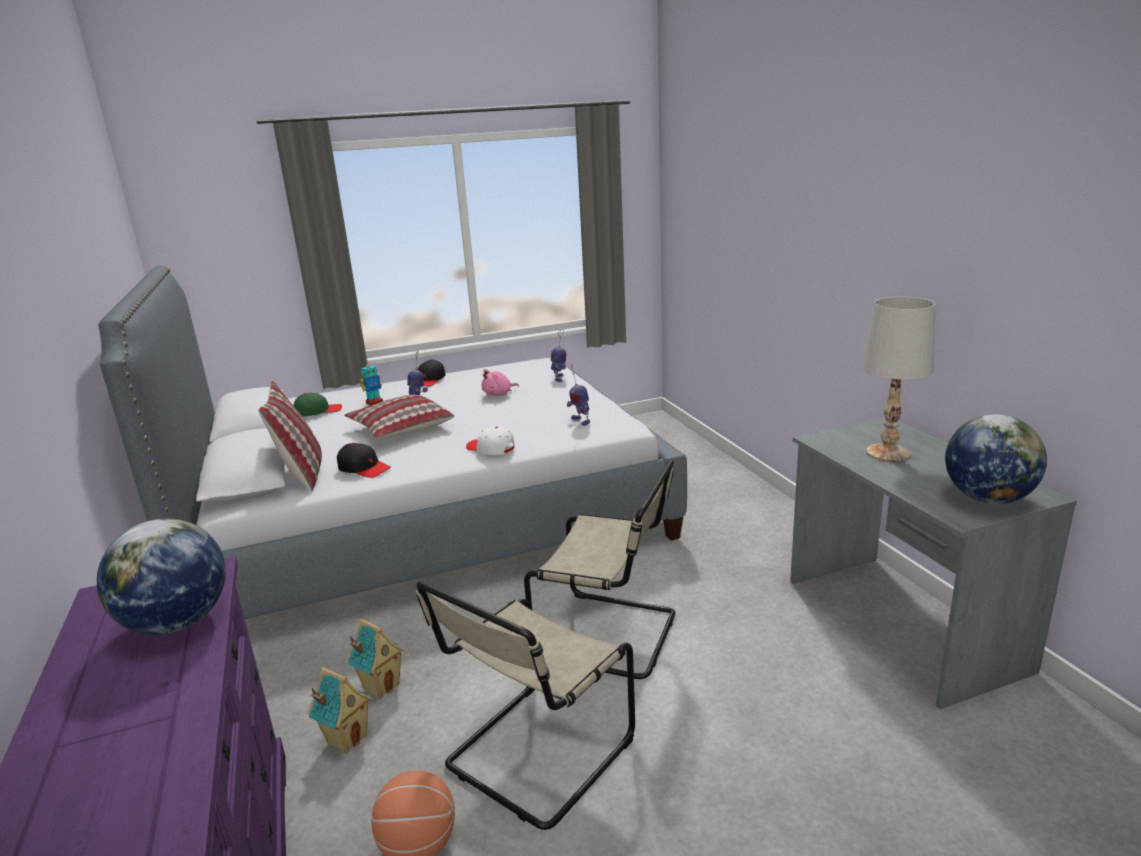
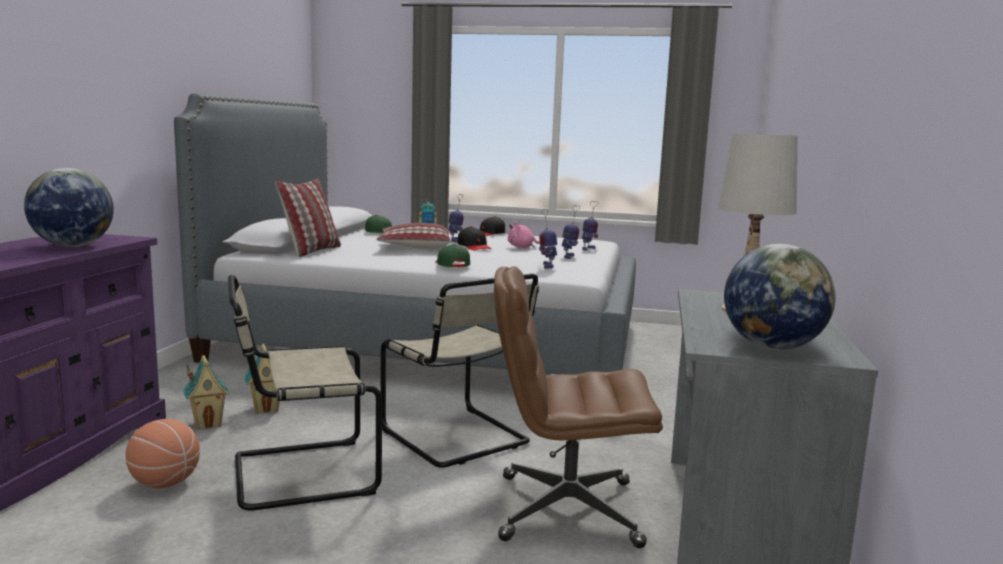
camera: 30 degrees right, 10 degrees down
(364, 468) = (351, 256): black cap -> black cap (474, 247)
(490, 448) = (451, 265): white cap -> green cap
(566, 397) = (569, 257): none -> toy robot
(788, 674) = (565, 510): none -> brown office chair

